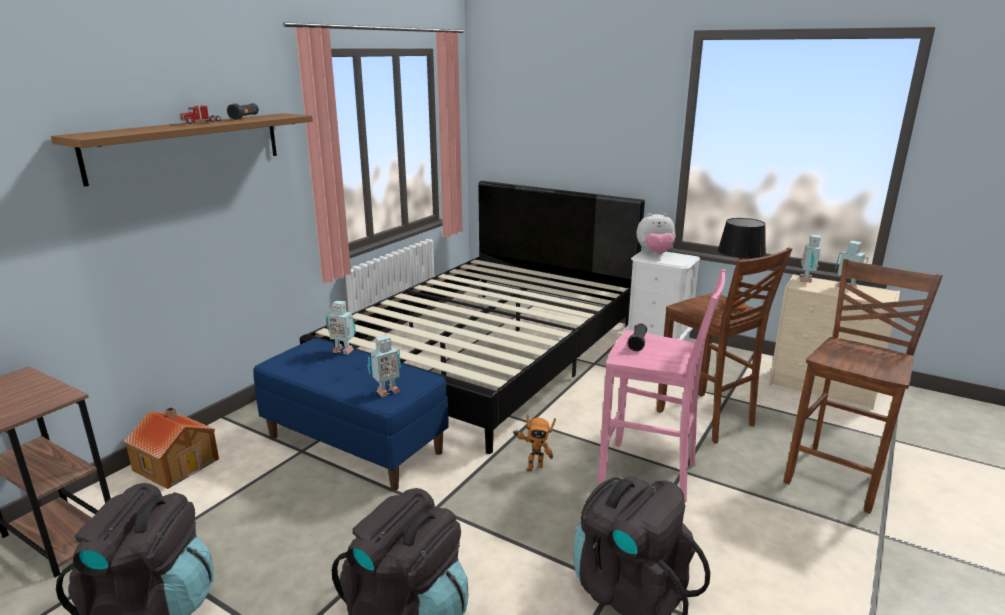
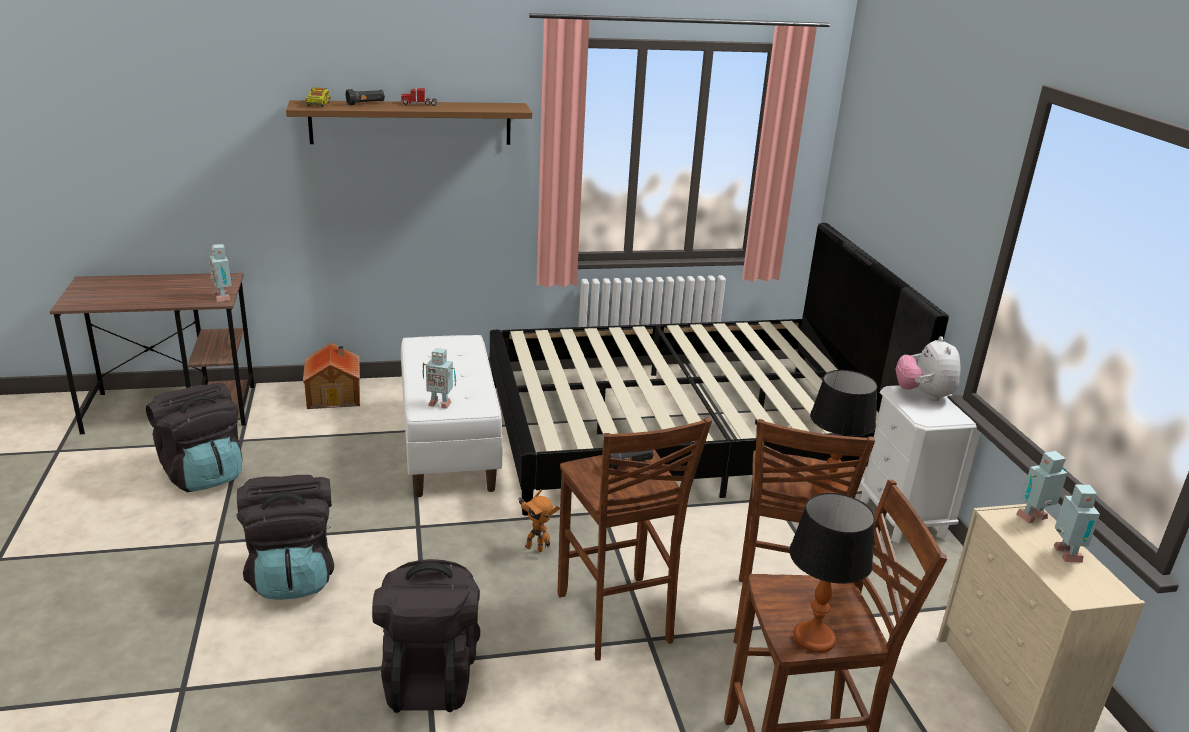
camera: 45 degrees right, 5 degrees up
(100, 133) = (318, 104): none -> toy truck
(245, 118) = (469, 104): black flashlight -> black flashlight (366, 104)
(343, 350) = (477, 355): toy robot -> toy robot (224, 297)
(355, 444) = (450, 447): blue bench -> white bench
(650, 473) = (616, 620): pink stool -> brown stool
(655, 254) = (923, 395): plush toy -> plush toy turned 45 degrees clockwise
(889, 368) = (813, 638): none -> table lamp

